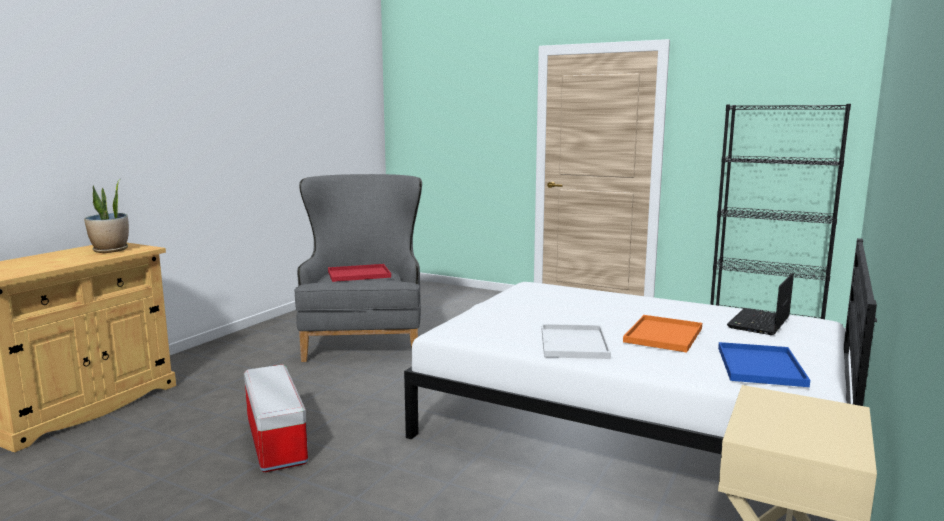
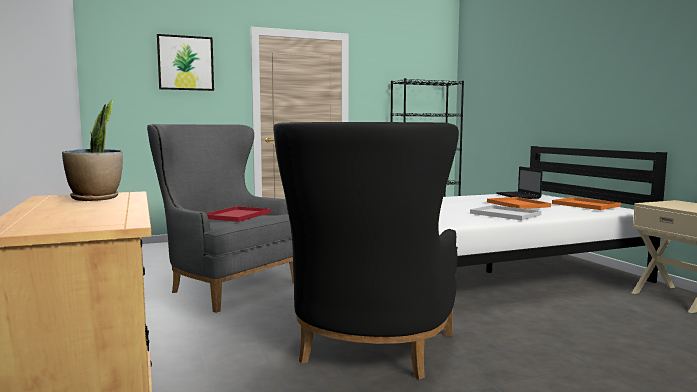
camera: 50 degrees left, 5 degrees down
(275, 441) = (367, 354): storage box -> black armchair
(470, 95) = (185, 63): none -> picture
(758, 365) = (584, 205): blue tray -> orange tray

